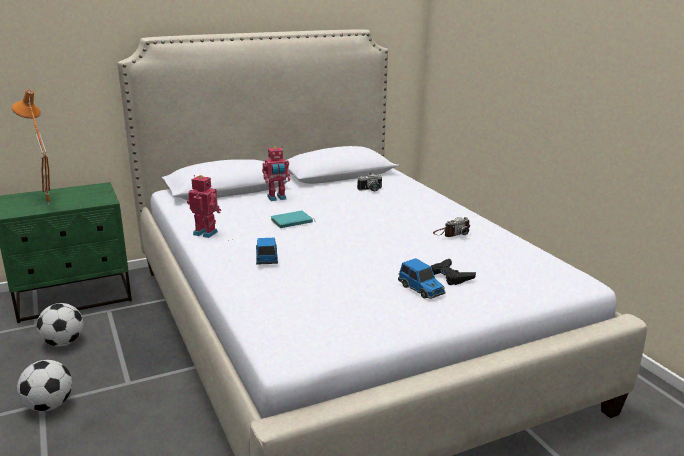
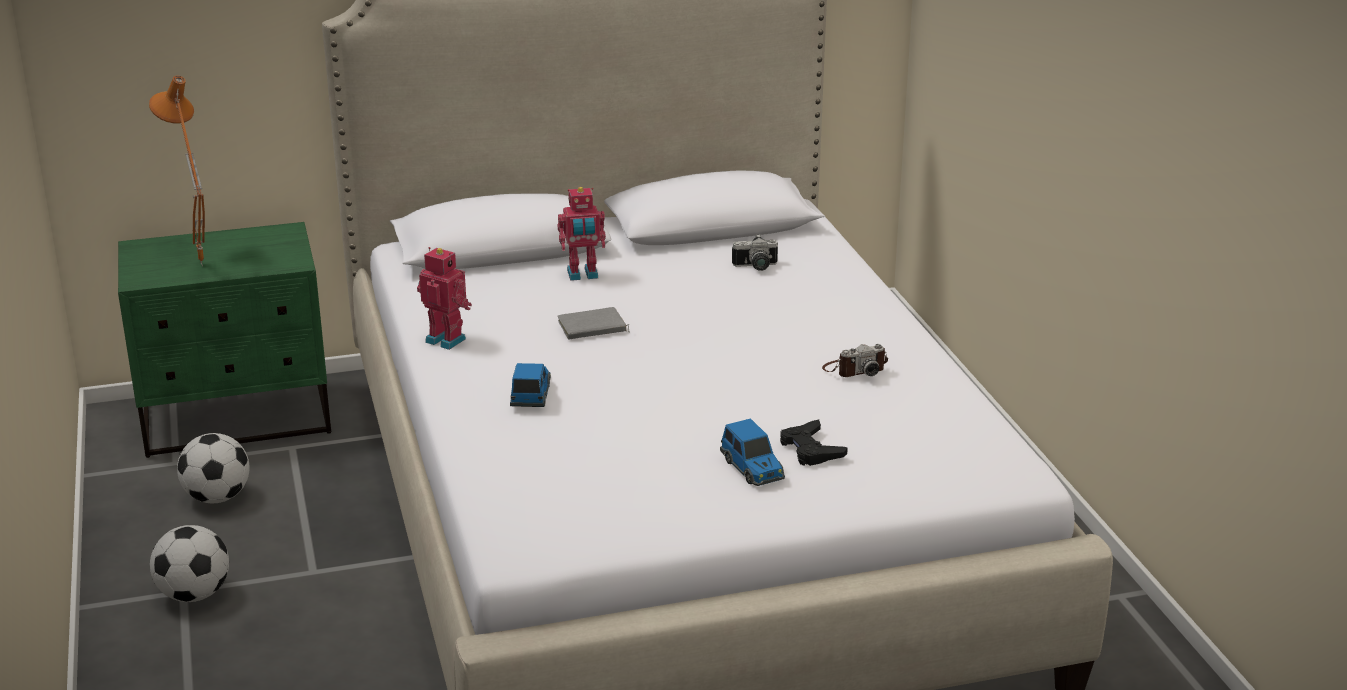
camera: 10 degrees right, 5 degrees up
(292, 222) = (592, 328): turquoise book -> grey book

